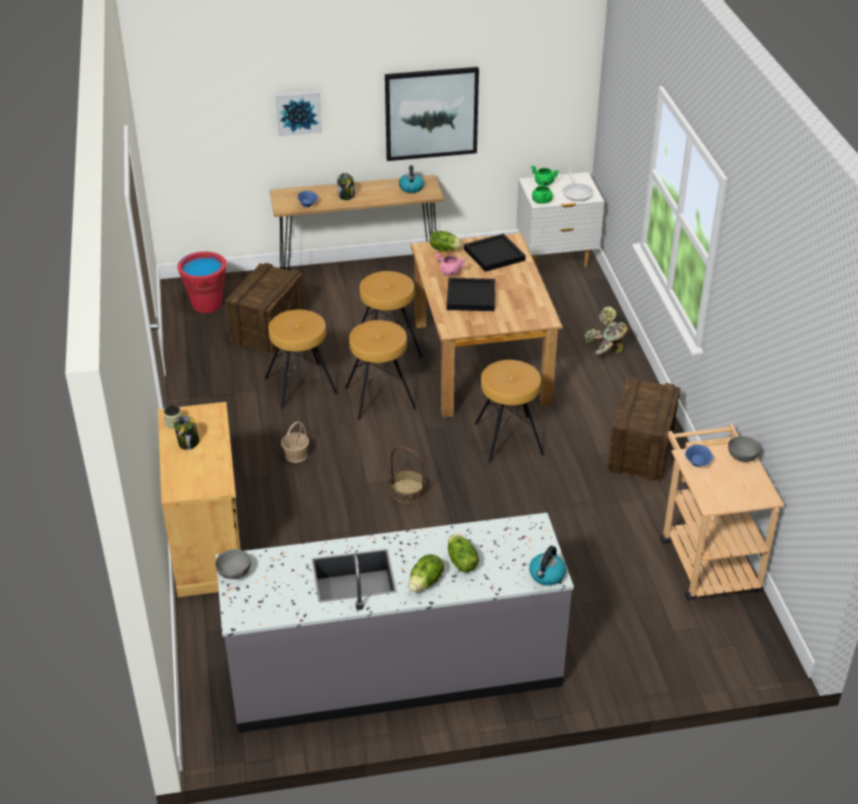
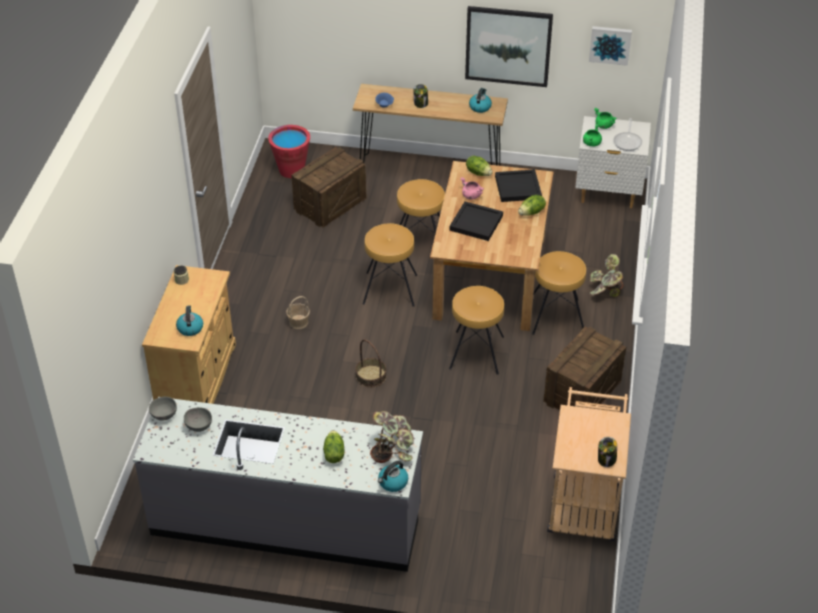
camera: 20 degrees right, 5 degrees up
(188, 443) = (184, 299): jar -> jar (606, 459)
(211, 471) = (190, 328): none -> kettle
(298, 112) = (390, 24): picture -> picture (610, 44)
(301, 386) = (331, 262): brown stool -> brown stool (555, 317)
(426, 582) = (298, 462): lettuce -> lettuce (532, 212)
(524, 538) = (393, 447): none -> potted plant
(697, 463) = (574, 422): blue bowl -> none
(741, 456) = (615, 425): grey bowl -> grey bowl (198, 425)

